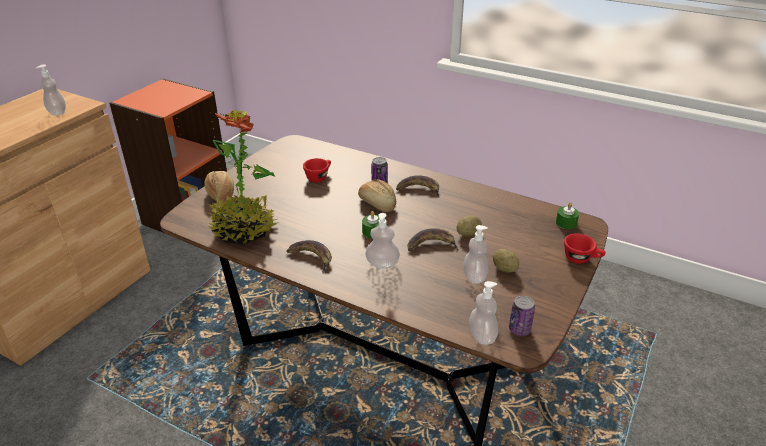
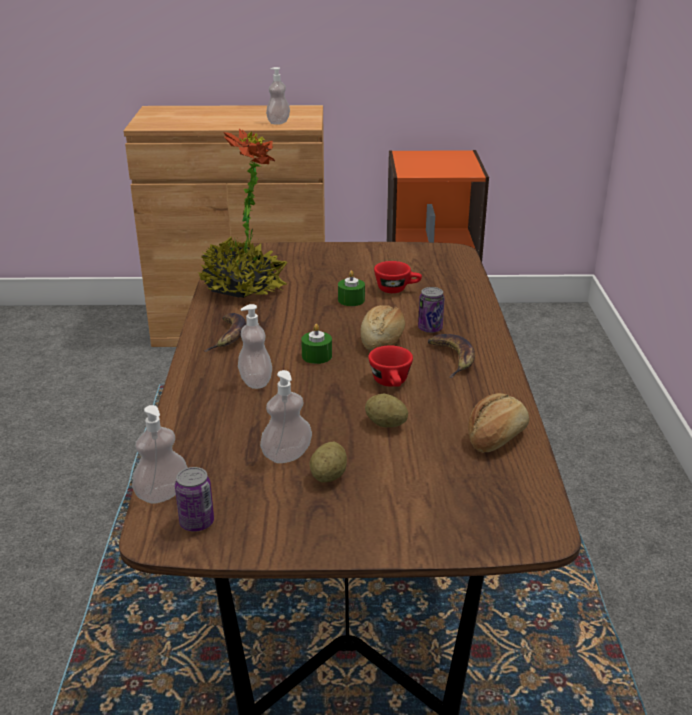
camera: 60 degrees right, 5 degrees down
(220, 194) = (297, 254): bread -> bread (495, 437)
(431, 245) = (330, 403): banana -> none
(566, 223) = (517, 508): green candle -> green candle (351, 300)
(581, 259) = (427, 546): red cup -> red cup (392, 383)

